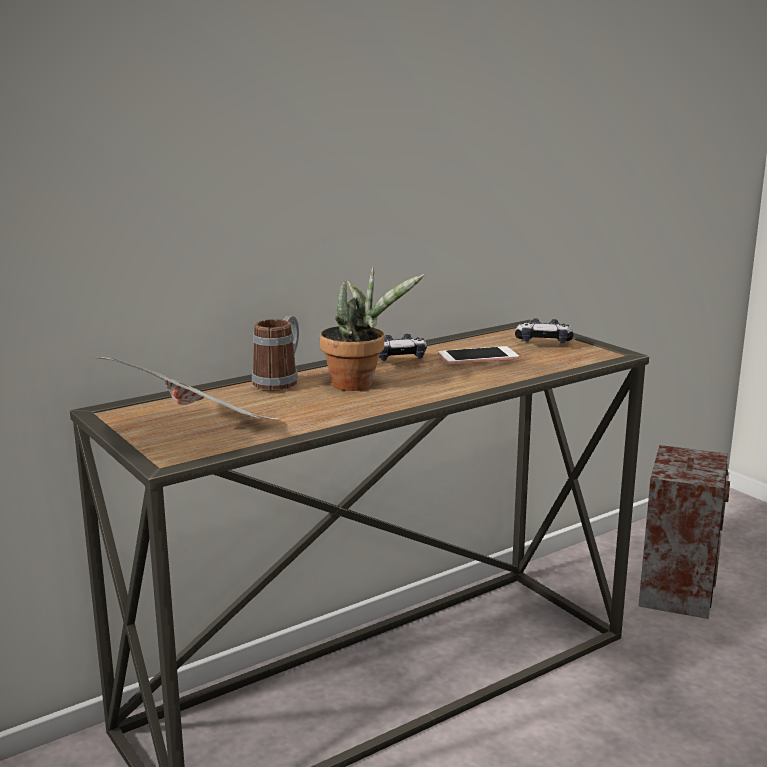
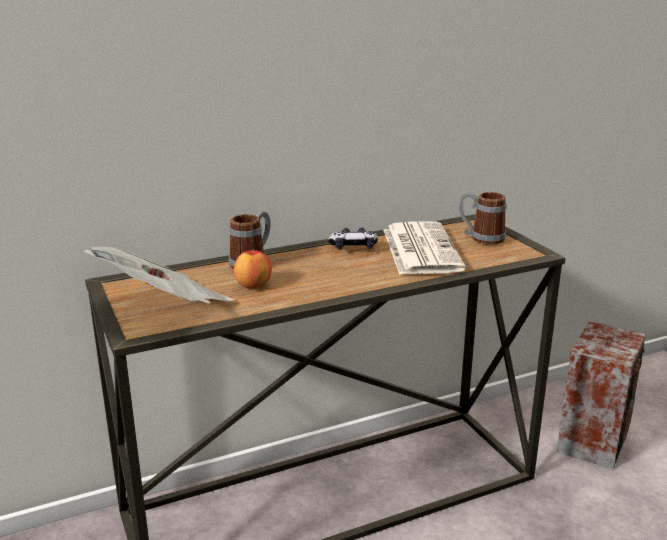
camera: 10 degrees right, 5 degrees up
(293, 404) = (253, 286): none -> apple
(359, 384) = (312, 270): potted plant -> none
(478, 357) = (420, 249): phone -> newspaper
(543, 342) = (481, 238): game controller -> mug

